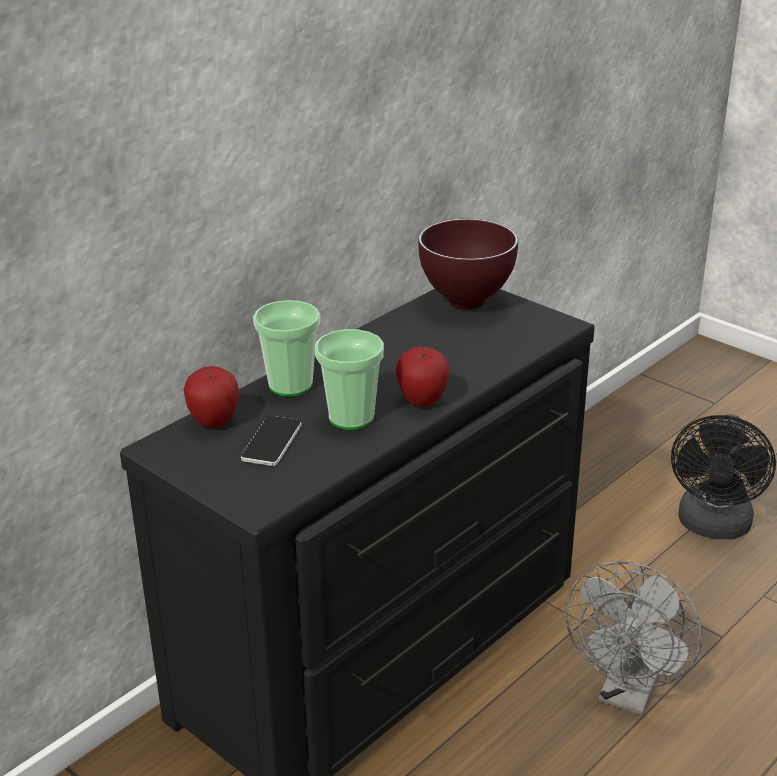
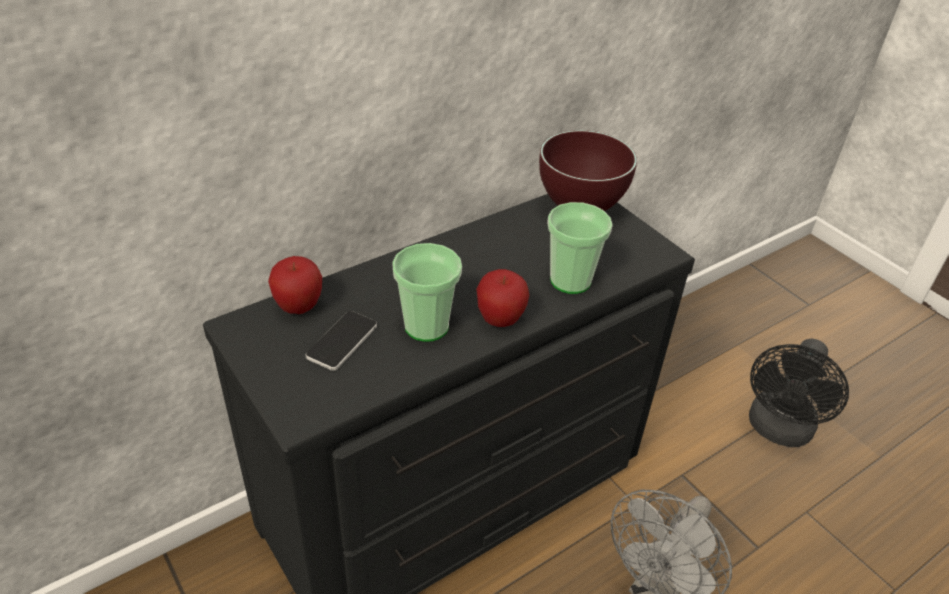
camera: 10 degrees right, 10 degrees up
(290, 385) = (384, 277): cup -> cup (570, 280)

